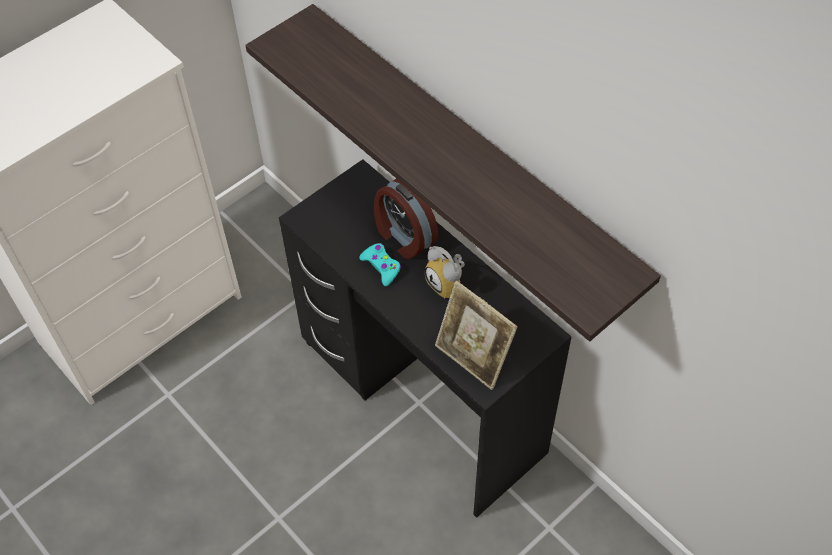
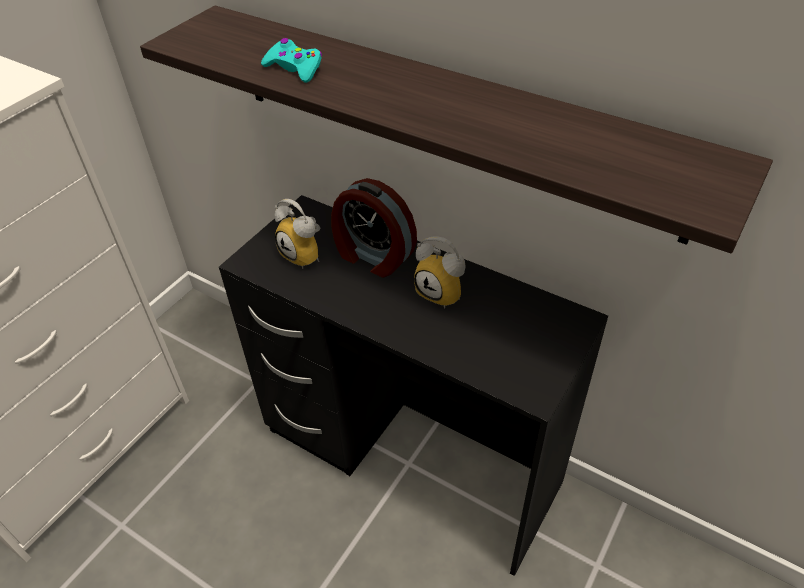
camera: 15 degrees left, 10 degrees down
(350, 222) = (306, 255): none -> alarm clock
(381, 267) = (357, 291): turquoise game controller -> turquoise game controller (294, 68)
(473, 358) = (506, 365): picture frame -> none

